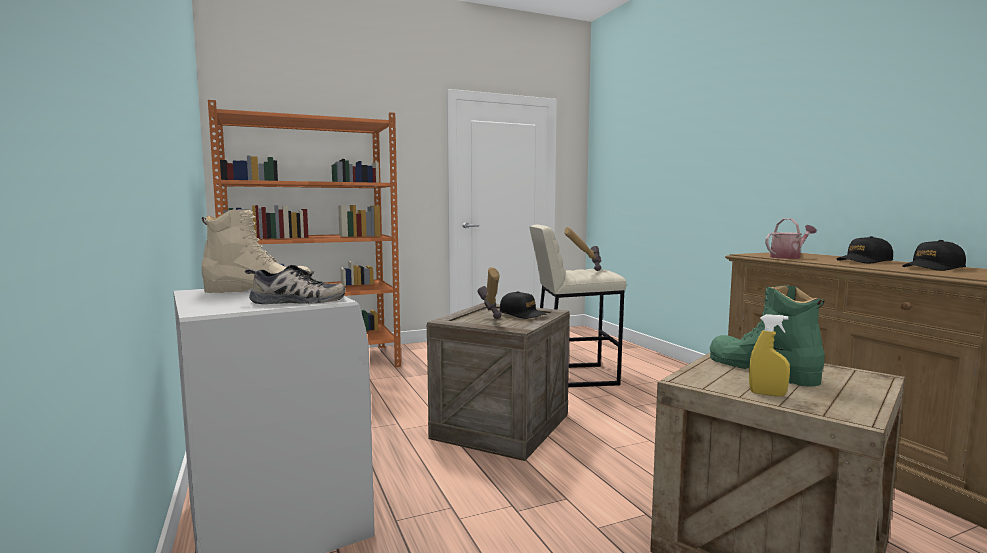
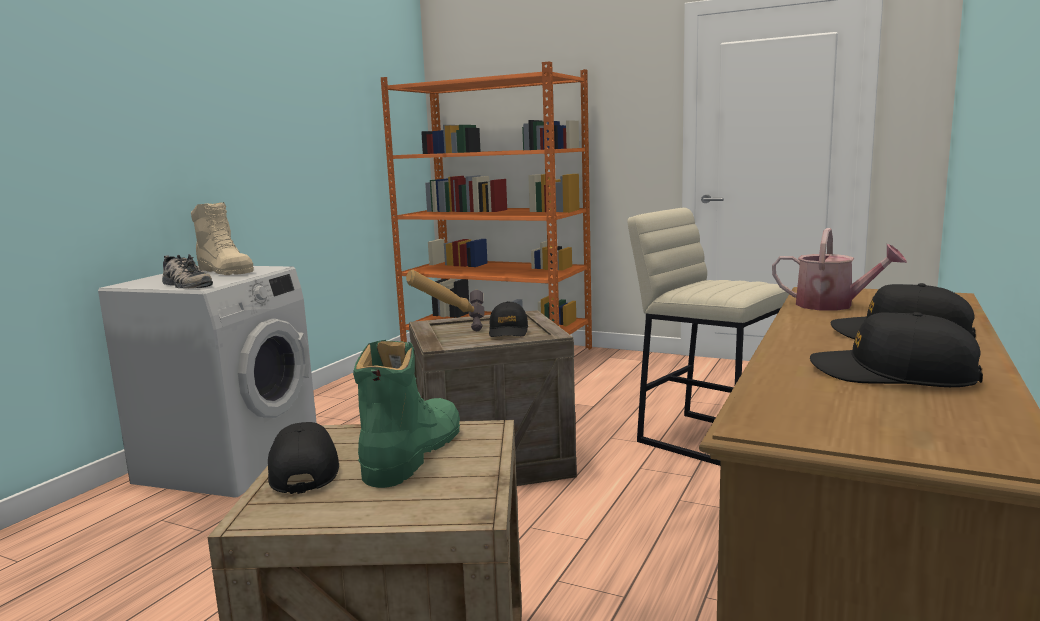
camera: 50 degrees right, 5 degrees up
(582, 271) = (706, 284): hammer -> none
(767, 394) = (304, 470): yellow spray bottle -> black cap

